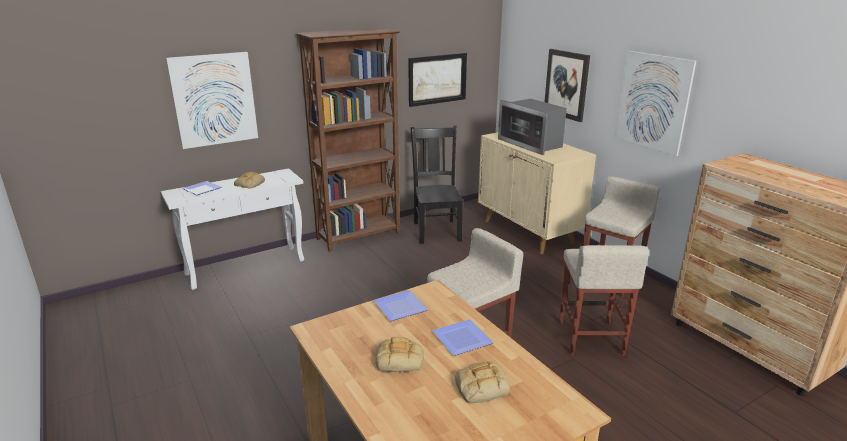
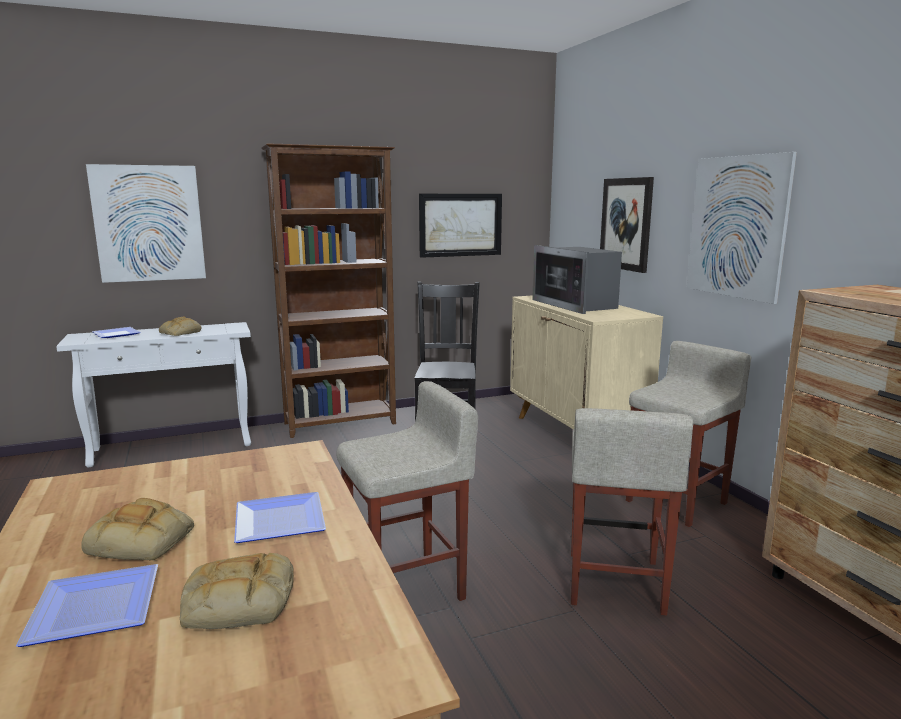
camera: 10 degrees right, 10 degrees down
(401, 306) = (228, 468): plate -> plate (100, 605)

